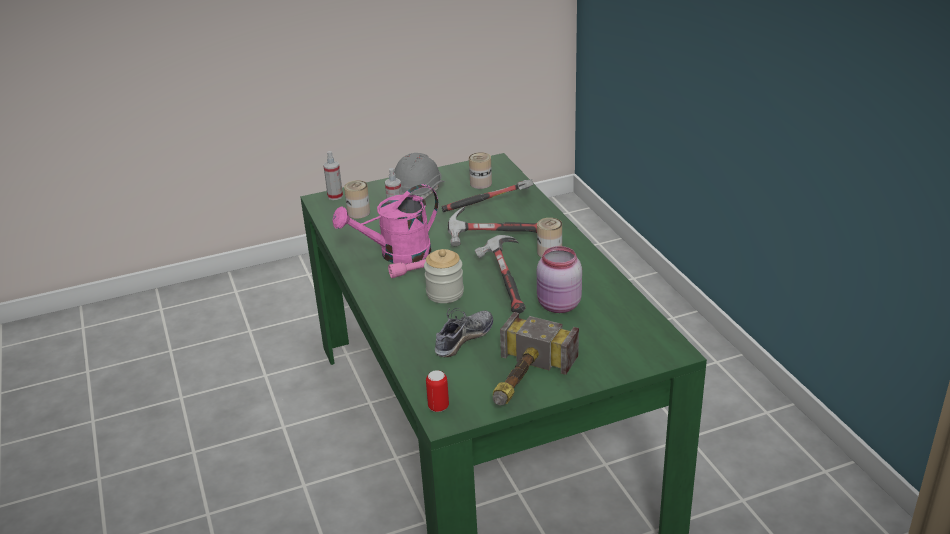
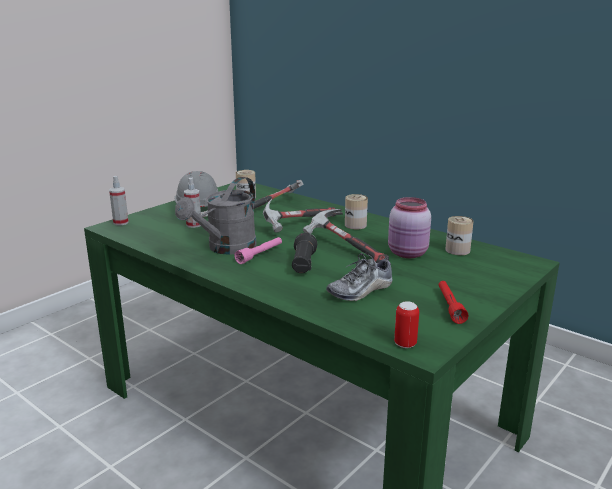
camera: 30 degrees left, 10 degrees down
(358, 212) = (156, 229): can -> can (457, 250)
(396, 254) = (226, 248): pink watering can -> grey watering can
(445, 293) = (303, 264): jar -> black flashlight
(463, 339) = (360, 290): shoe -> shoe turned 135 degrees counterclockwise
(522, 381) = (450, 306): hammer -> red flashlight

